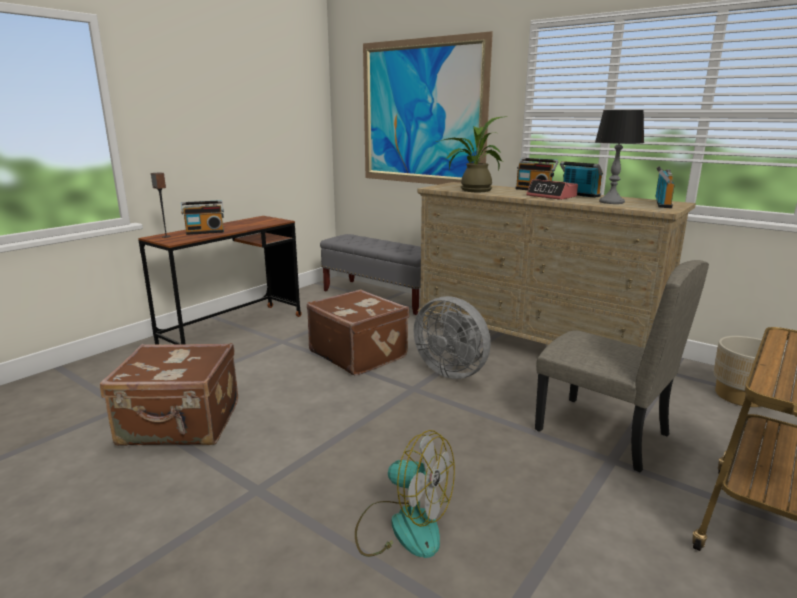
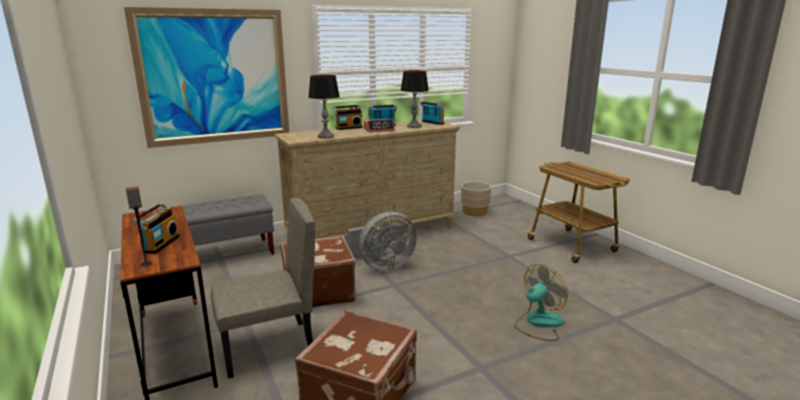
camera: 65 degrees left, 0 degrees up
(471, 190) = (325, 136): potted plant -> table lamp
(601, 432) = (484, 250): beige chair -> beige chair (268, 348)

